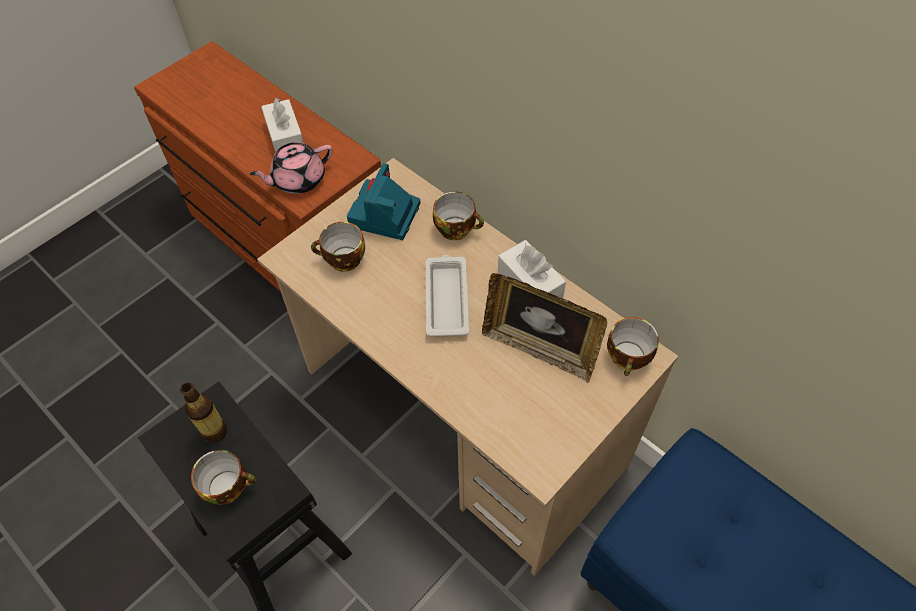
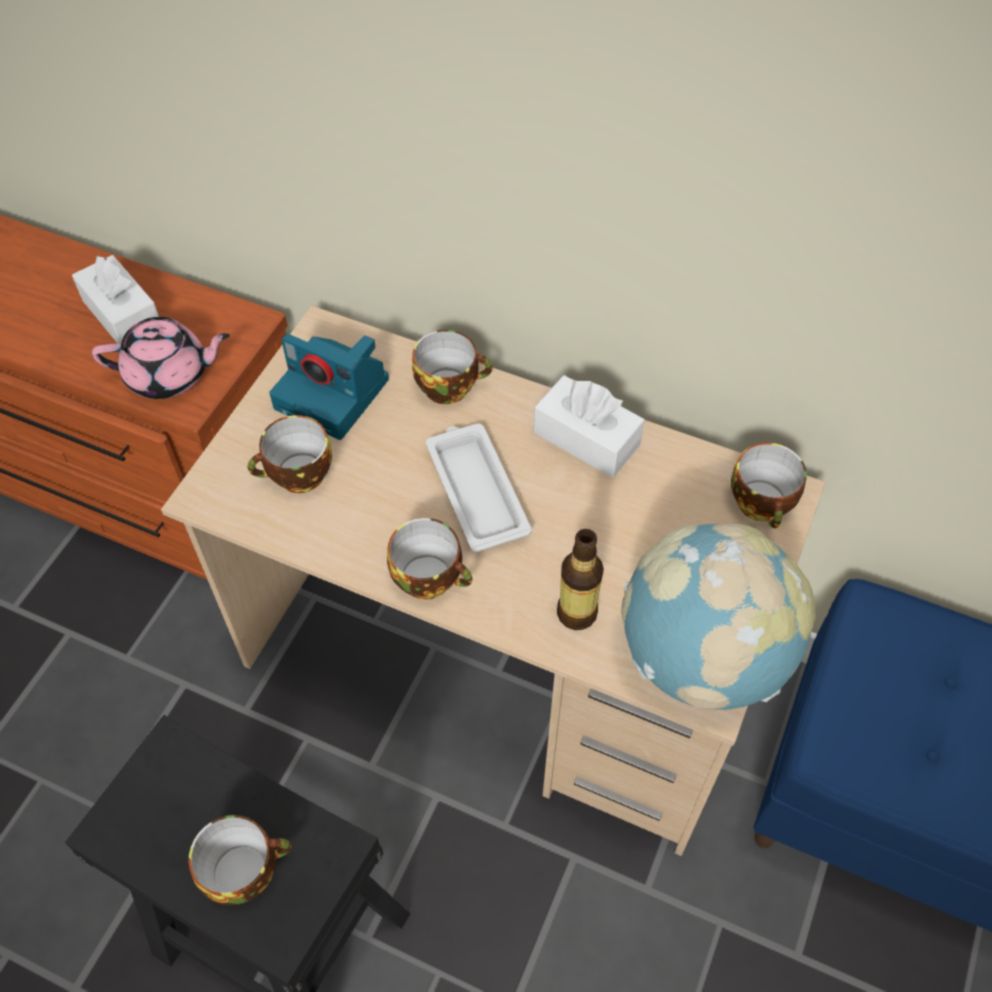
camera: 20 degrees left, 0 degrees up
(214, 431) = (187, 793): bottle -> bottle (576, 613)
(298, 180) = (169, 375): pink teapot -> pink teapot turned 135 degrees counterclockwise
(385, 216) = (334, 394): camera -> camera turned 60 degrees counterclockwise
(397, 344) = (431, 577): none -> cup
(539, 349) = (637, 525): picture frame -> none
(546, 445) = (702, 657): none -> globe

